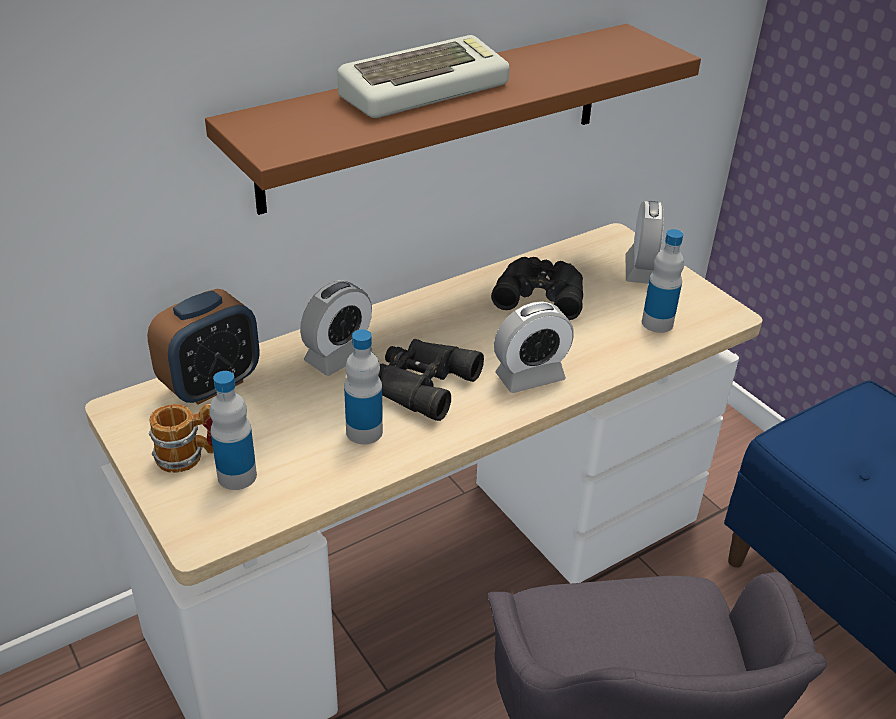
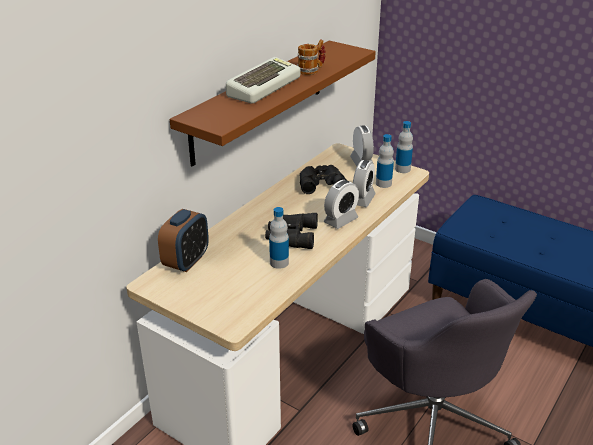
camera: 20 degrees left, 5 degrees down
(189, 456) = (200, 295): mug -> mug (311, 70)
(237, 476) = (231, 297): bottle -> bottle (402, 169)
(338, 357) = (242, 234): alarm clock -> alarm clock (362, 199)

